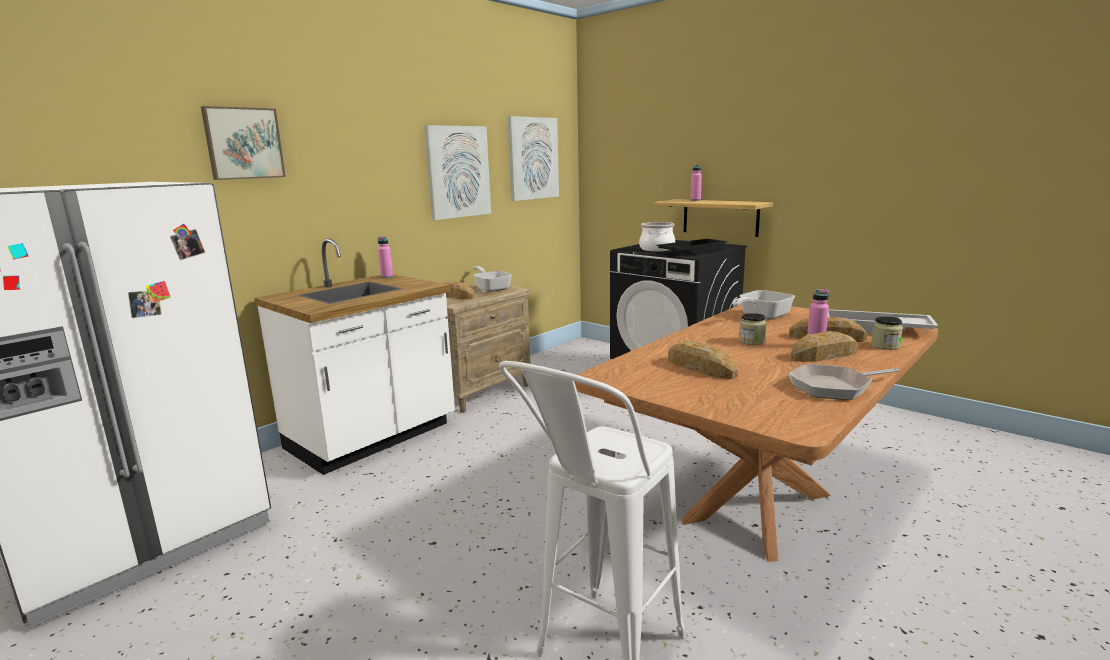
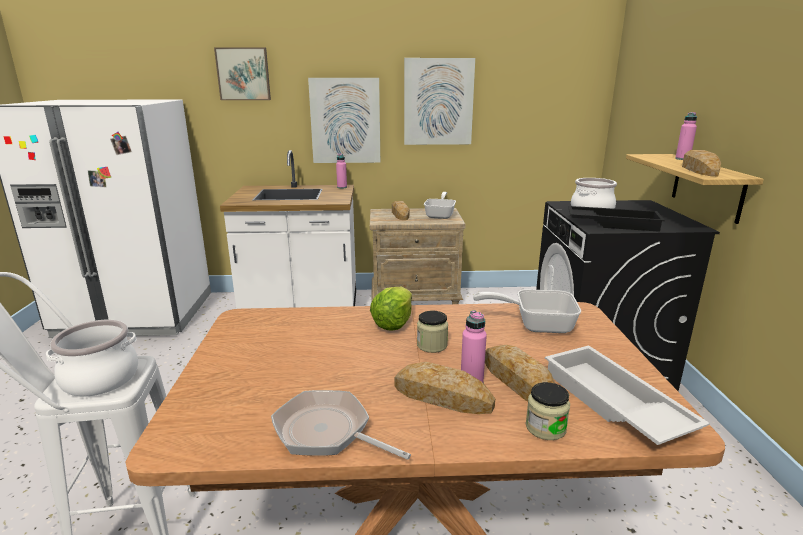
camera: 45 degrees right, 5 degrees up
(532, 158) = (539, 91): picture -> picture (345, 121)
(618, 451) = (101, 380): none -> cooking pot
(699, 341) = (393, 323): none -> lettuce
(700, 367) = (310, 347): bread -> bread (699, 170)

